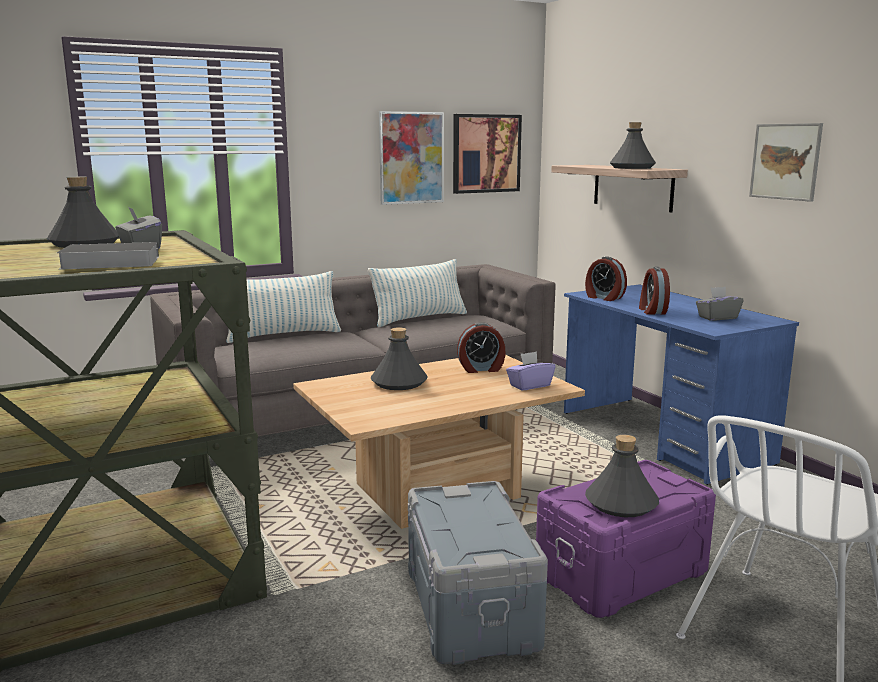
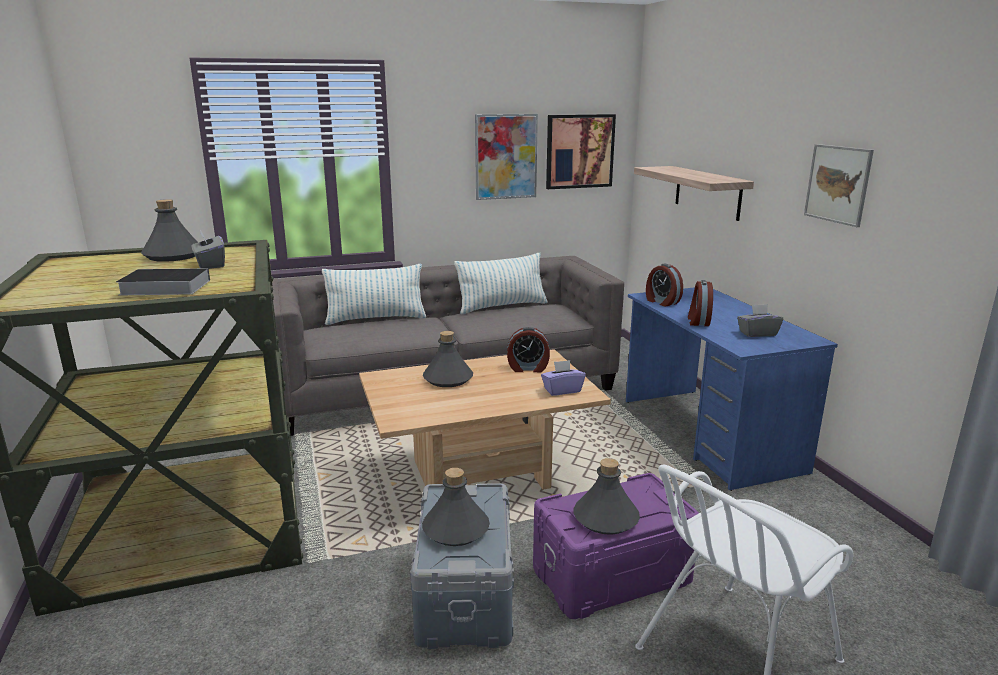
camera: 10 degrees right, 5 degrees up
(631, 168) = (702, 176): grey bottle -> grey bottle (455, 529)

